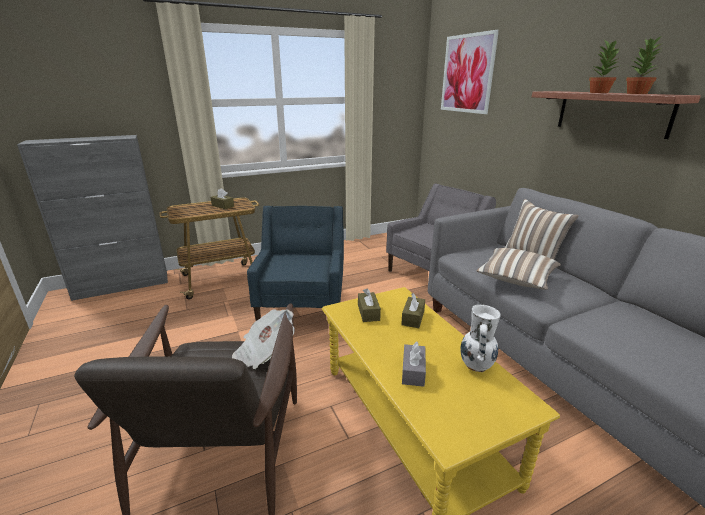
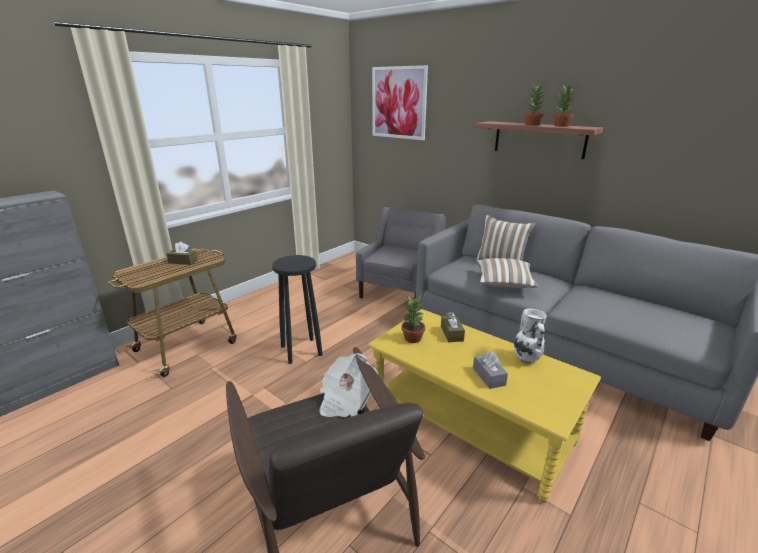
camera: 25 degrees left, 0 degrees up
(303, 305) = (302, 350): blue armchair -> black stool
(368, 312) = (413, 338): brown tissue box -> potted plant

